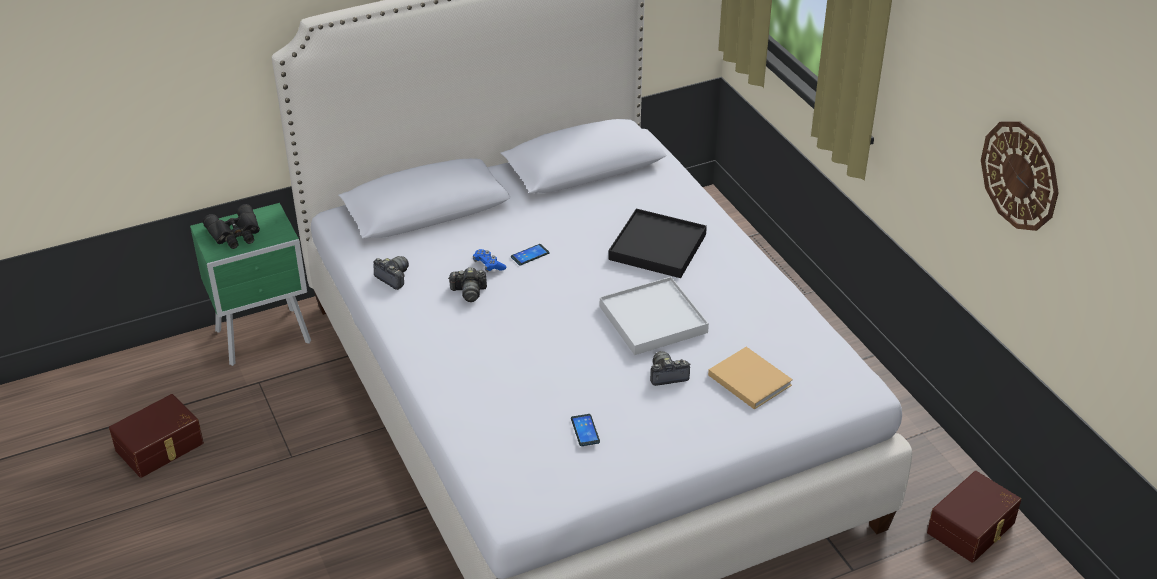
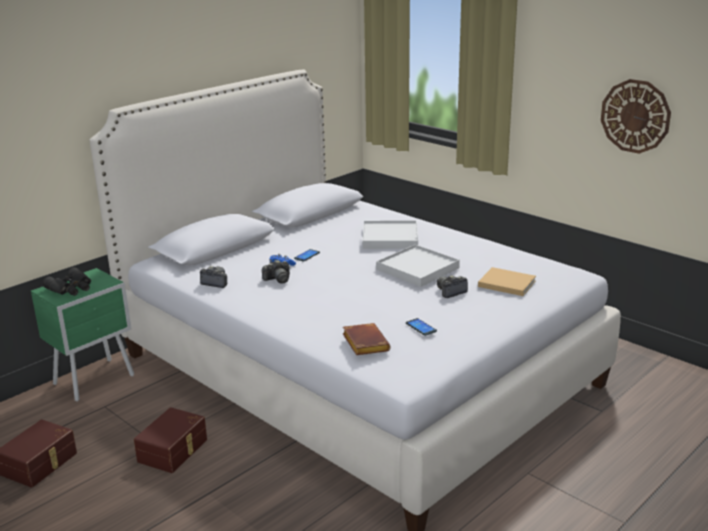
camera: 20 degrees left, 15 degrees down
(502, 437) = (363, 343): none -> brown book
(657, 247) = (390, 238): black tray -> white tray
(973, 528) = (654, 372): brown storage box -> brown storage box (174, 450)

